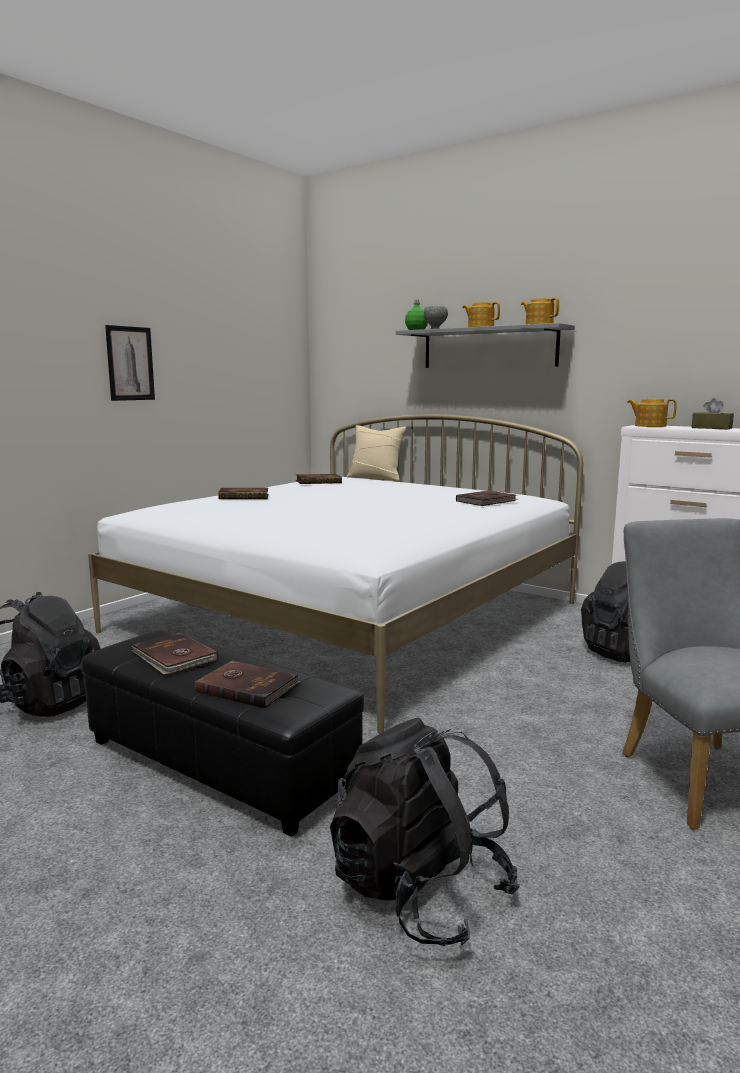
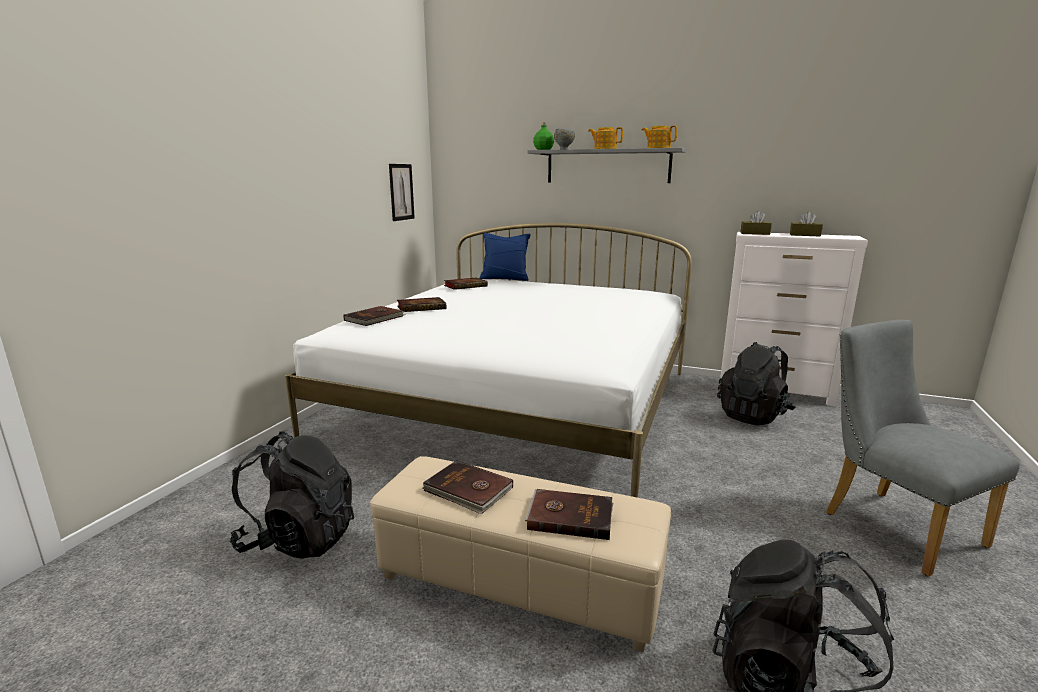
camera: 15 degrees left, 5 degrees up
(130, 363) = (297, 182): picture -> picture (401, 192)
(216, 763) = (517, 582): black ottoman -> beige ottoman
(375, 478) = (505, 278): beige pillow -> blue pillow
(487, 501) = (631, 300): brown book -> brown book (375, 318)
(649, 426) = (755, 233): teapot -> brown tissue box

